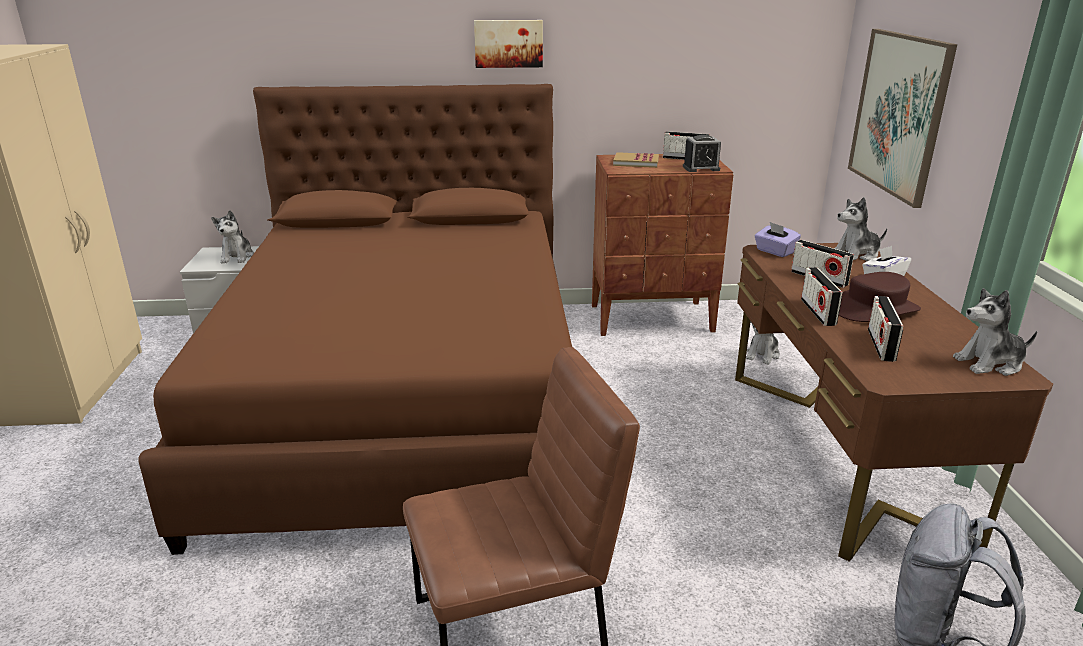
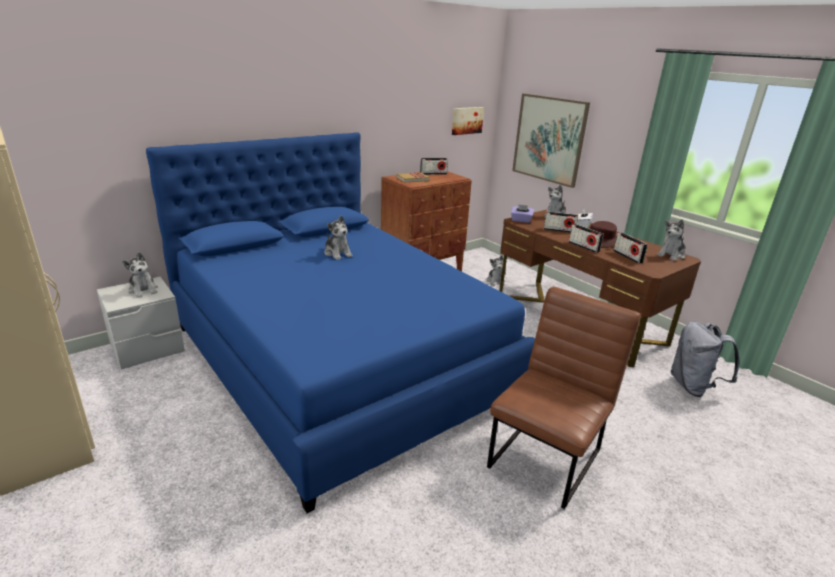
camera: 35 degrees left, 0 degrees up
(407, 400) = (339, 360): brown bed -> blue bed
(433, 250) = (337, 253): none -> plush toy
(508, 43) = (328, 106): picture -> picture (466, 120)
(701, 168) = (452, 178): alarm clock -> none

